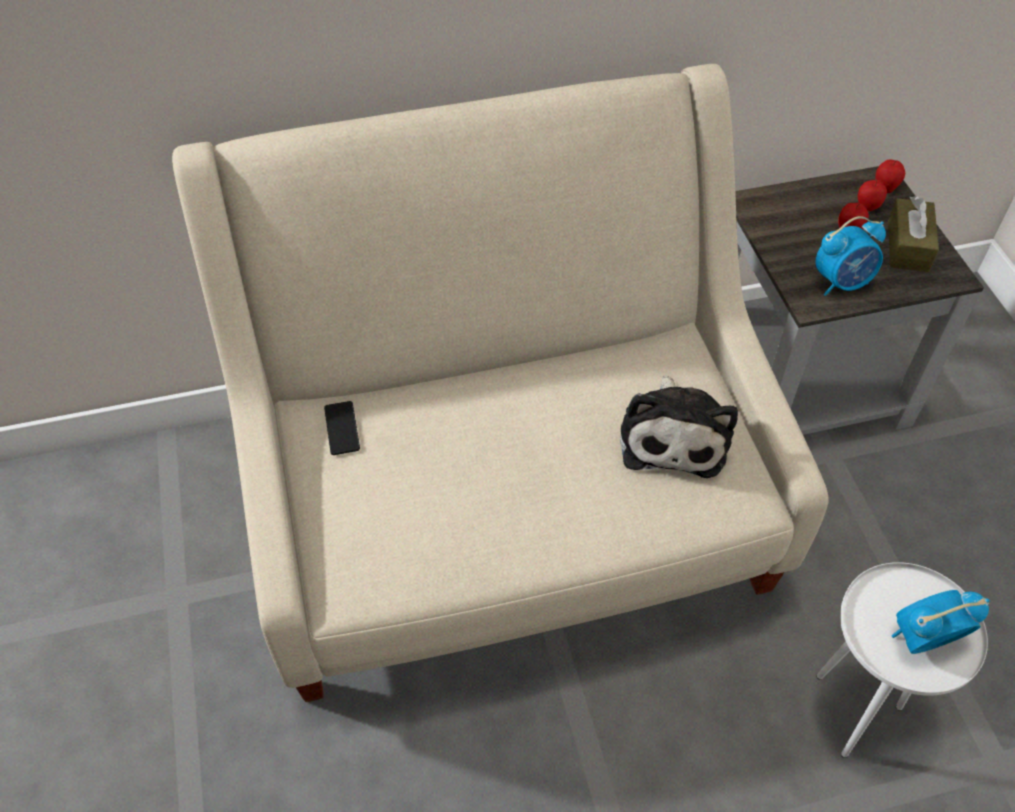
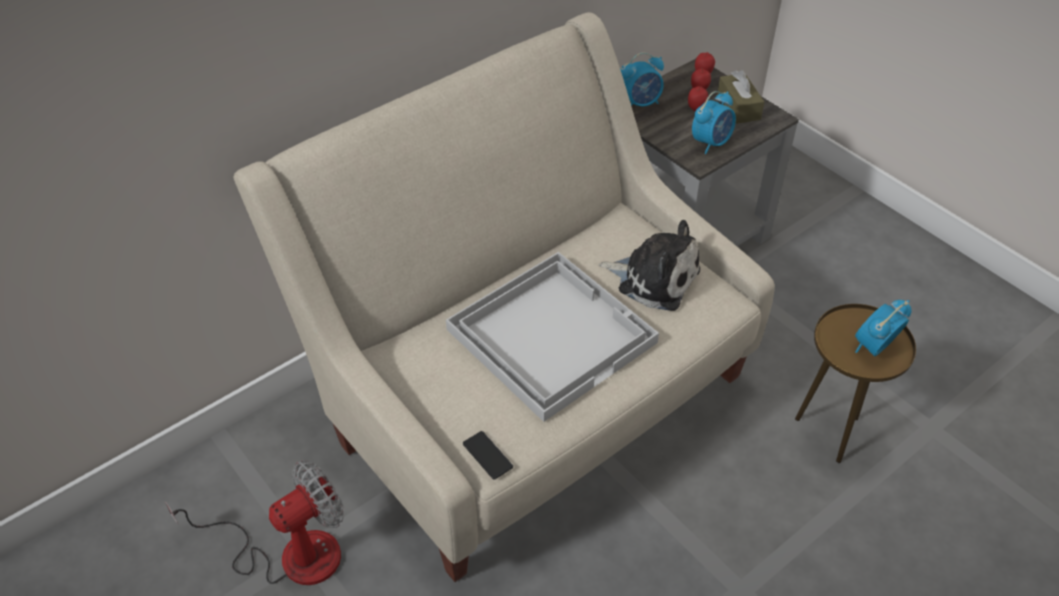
camera: 25 degrees left, 5 degrees down
(160, 593) = (290, 554): none -> fan
(342, 428) = (418, 354): phone -> phone (487, 455)
(505, 461) = (551, 334): none -> white tray
(673, 435) = (654, 278): plush toy -> plush toy turned 45 degrees counterclockwise
(778, 203) = (640, 103): none -> alarm clock
(854, 712) = (830, 432): white side table -> brown side table

